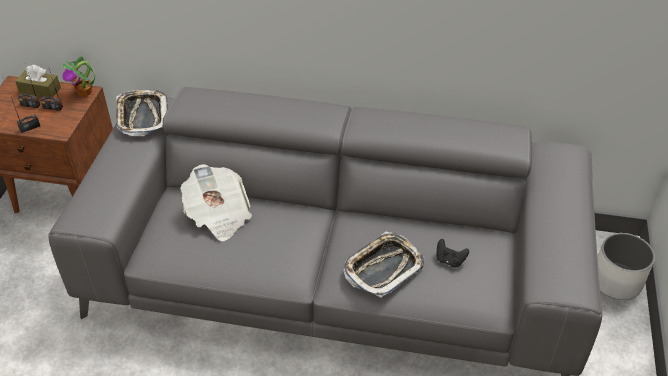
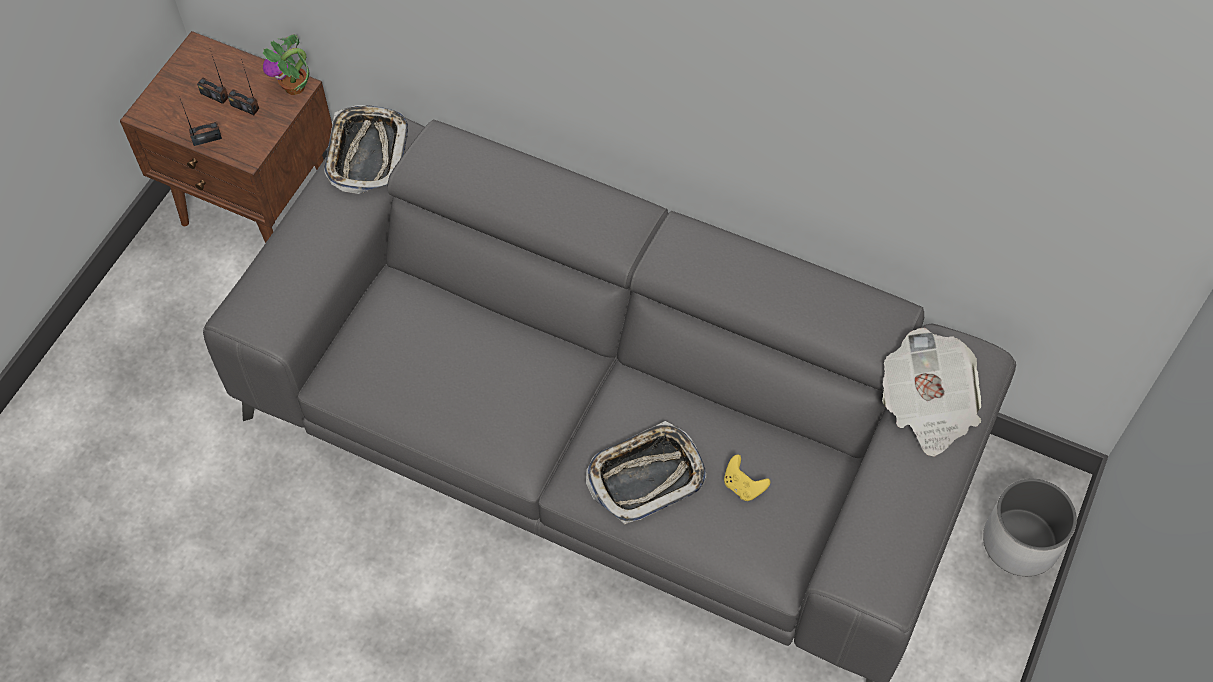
camera: 15 degrees right, 15 degrees up
(40, 90) = (232, 70): brown tissue box -> none
(218, 215) = (442, 336): newspaper -> newspaper (927, 406)
(449, 260) = (743, 486): black game controller -> yellow game controller

